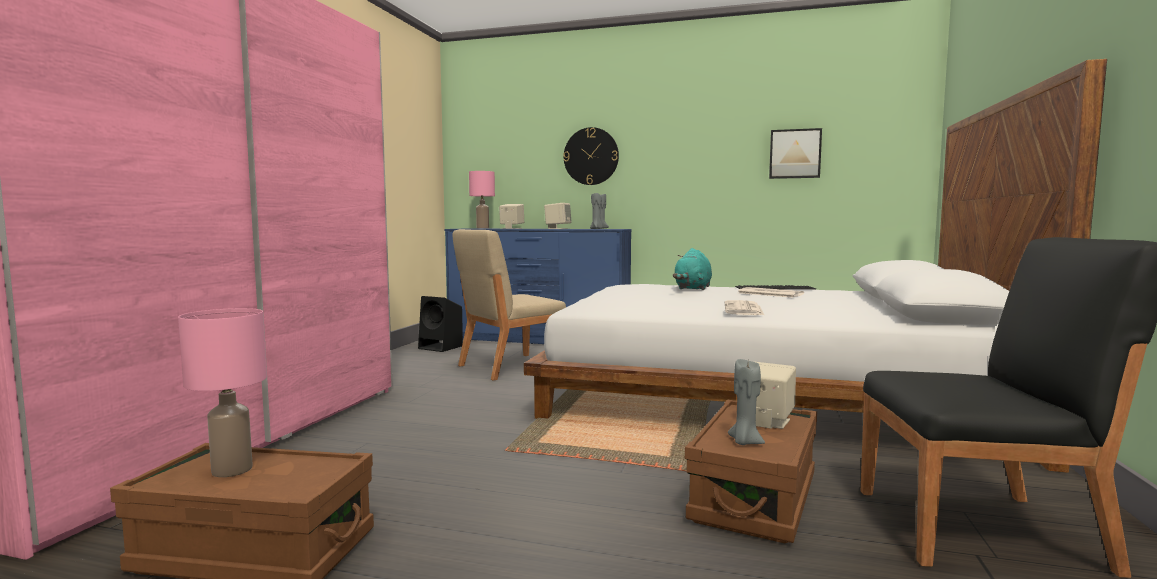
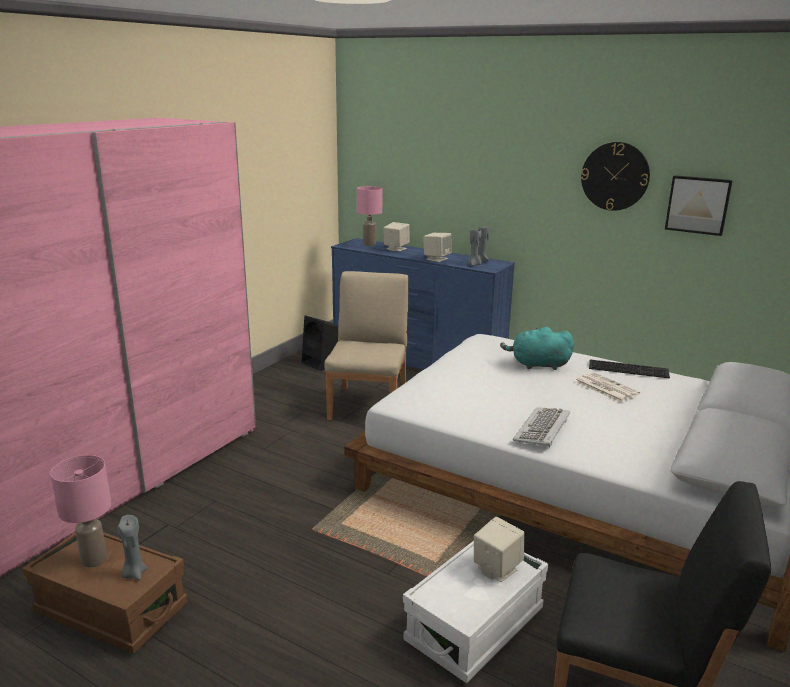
camera: 15 degrees right, 15 degrees up
(509, 366) = (369, 404): beige chair -> beige chair turned 120 degrees clockwise
(591, 156) = (480, 180): wall clock -> wall clock (615, 176)
(693, 288) = (537, 365): turquoise plush toy -> turquoise plush toy turned 60 degrees clockwise
(744, 309) = (543, 429): newspaper -> keyboard
(744, 442) = (456, 595): grey candle -> grey candle (134, 573)
(754, 497) = (474, 625): brown storage box -> white storage box

